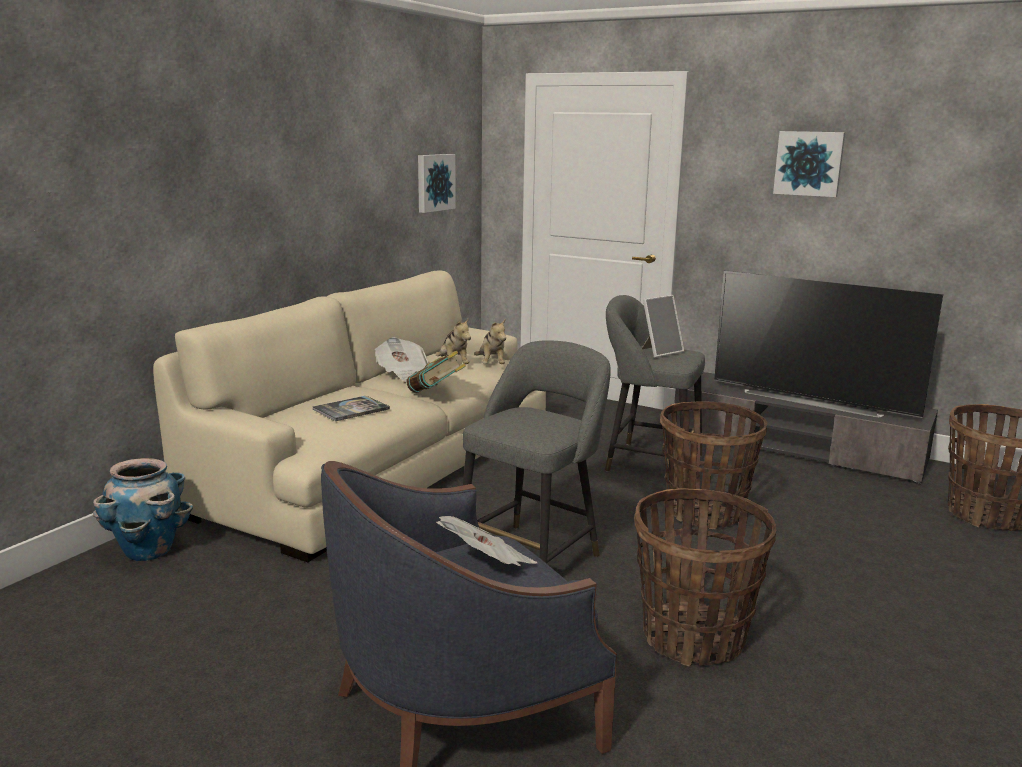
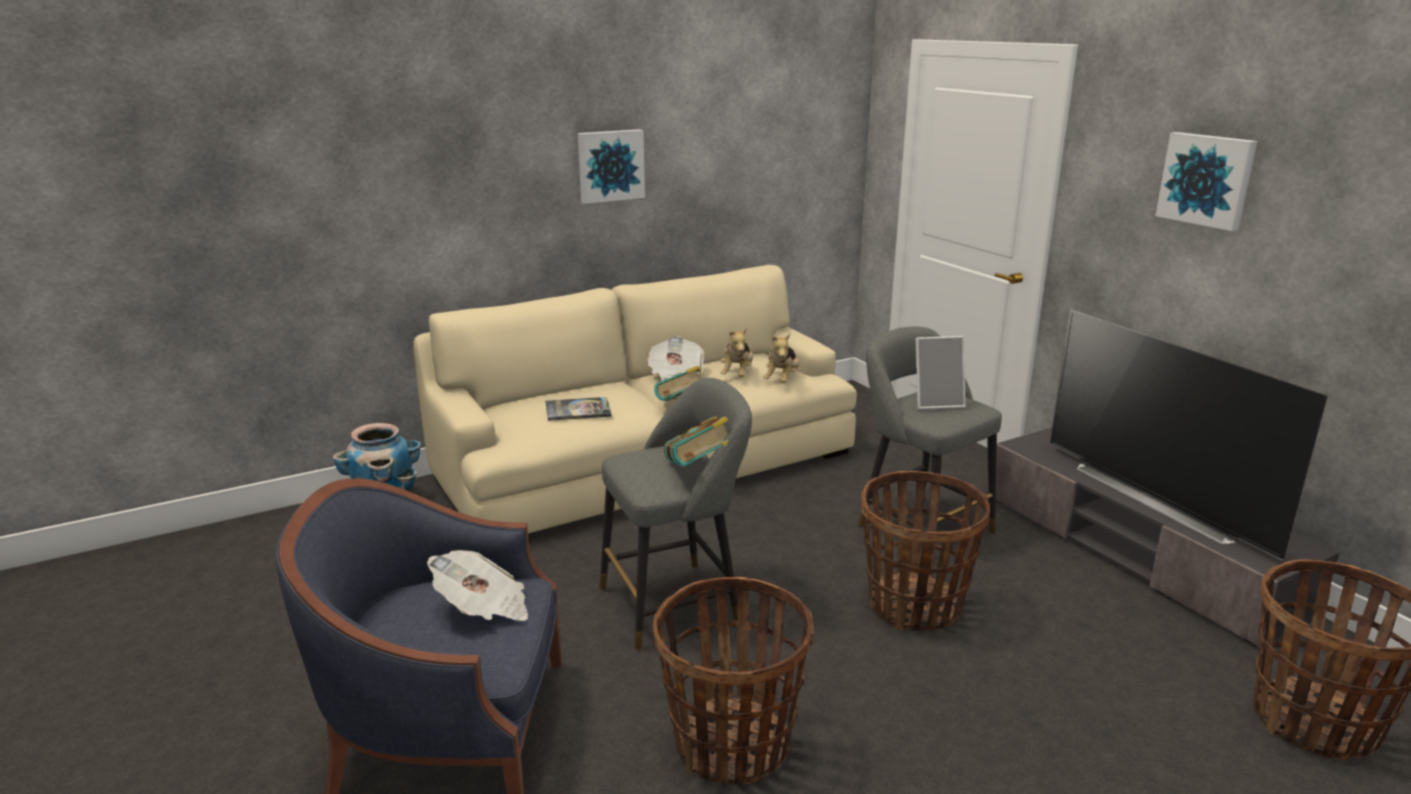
camera: 30 degrees right, 5 degrees up
(434, 182) = (787, 166): picture -> picture (610, 165)
(564, 419) = (700, 470): none -> book

